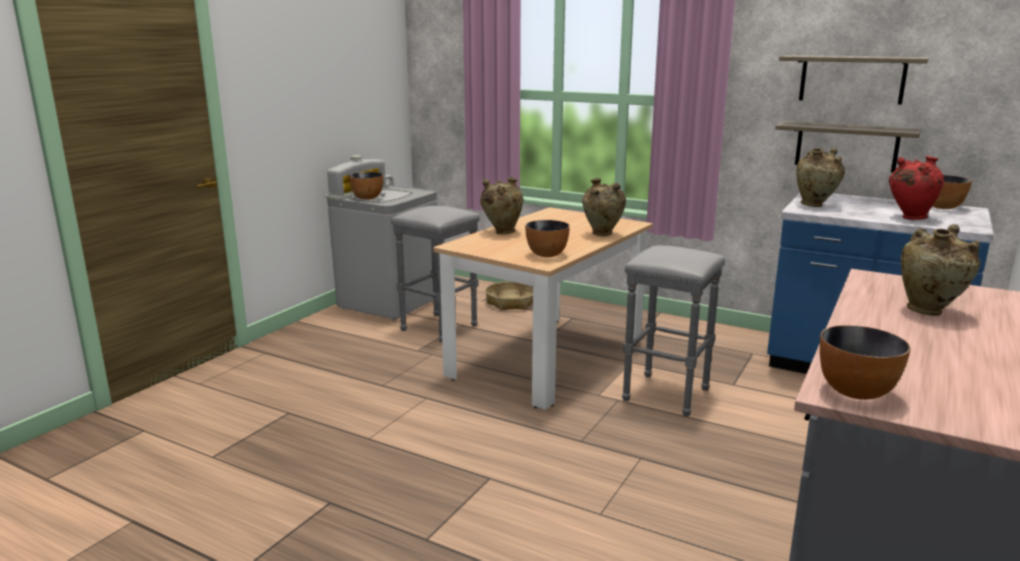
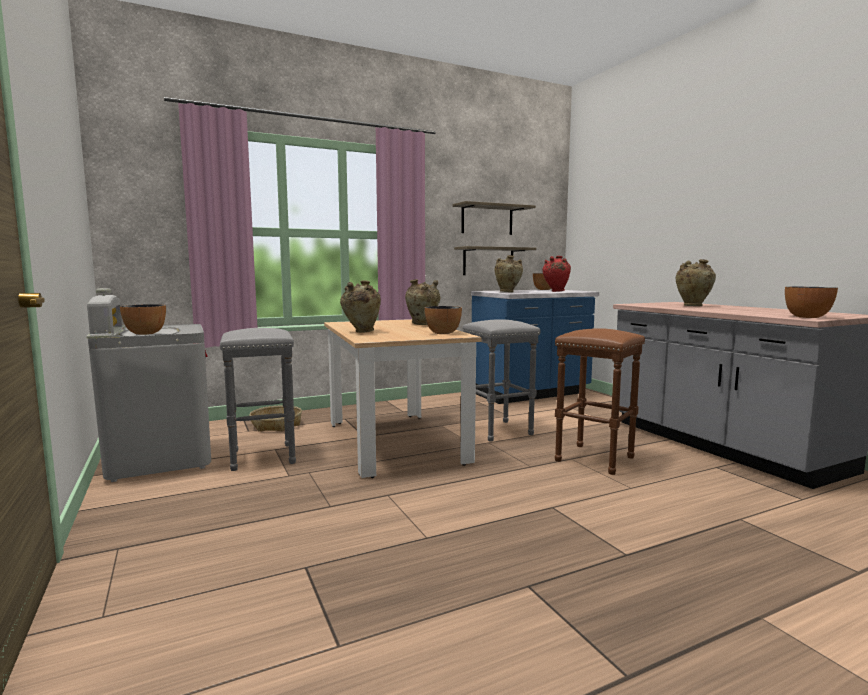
camera: 55 degrees left, 10 degrees down
(665, 473) = (596, 459): none -> brown stool

